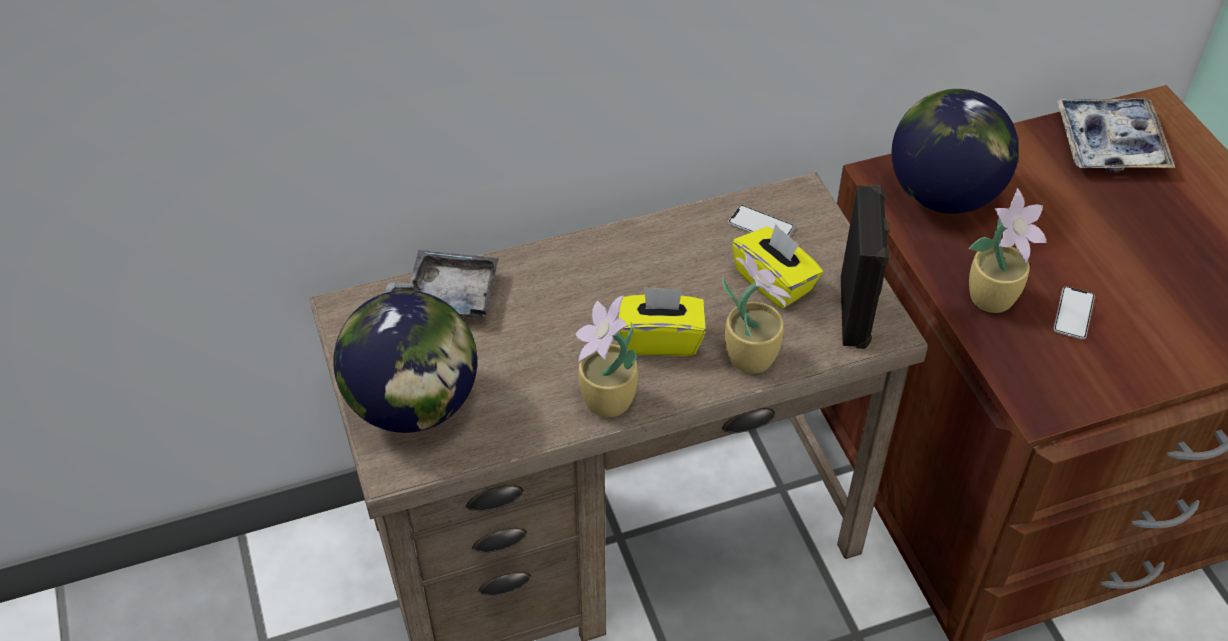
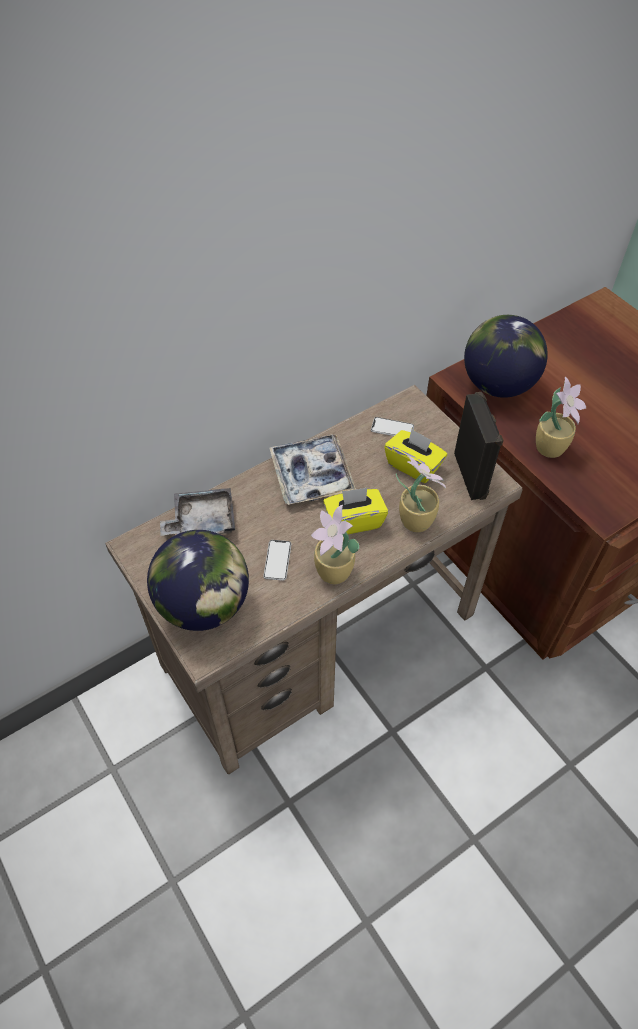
camera: 15 degrees left, 5 degrees up
(1073, 314) = (602, 448): phone -> phone (277, 560)
(1110, 143) = (585, 331): tray -> tray (311, 475)

